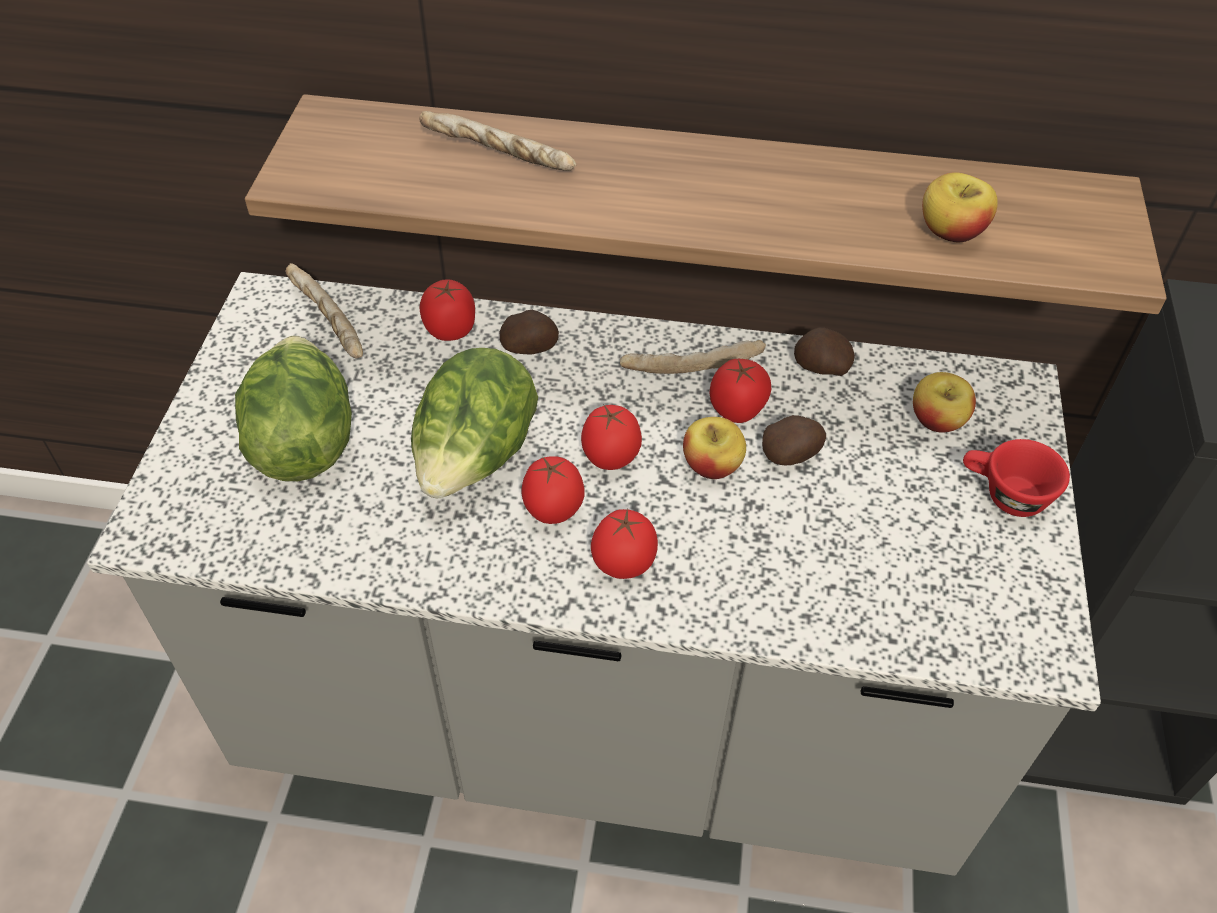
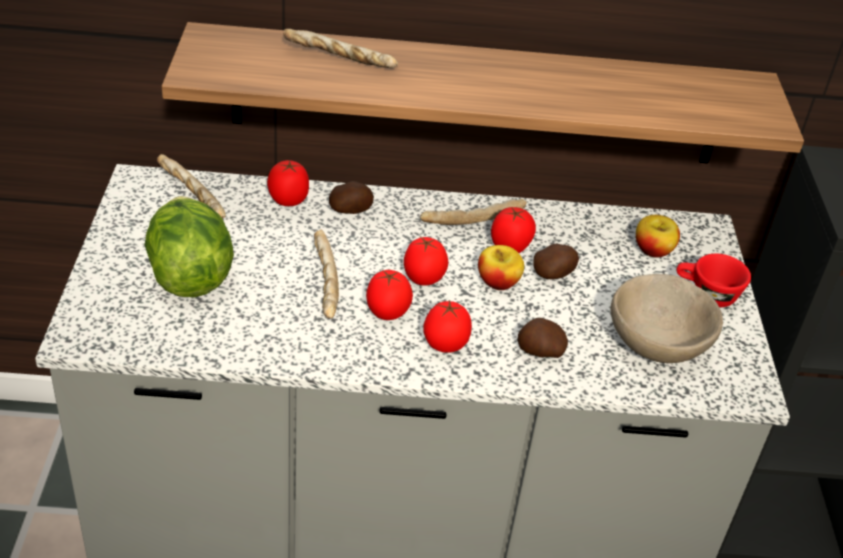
camera: 10 degrees left, 10 degrees down
(476, 459) = (323, 283): lettuce -> bread
(820, 368) = (565, 219): potato -> potato (540, 352)
(922, 574) = (658, 344): none -> beige bowl
(951, 232) = (659, 104): apple -> none

